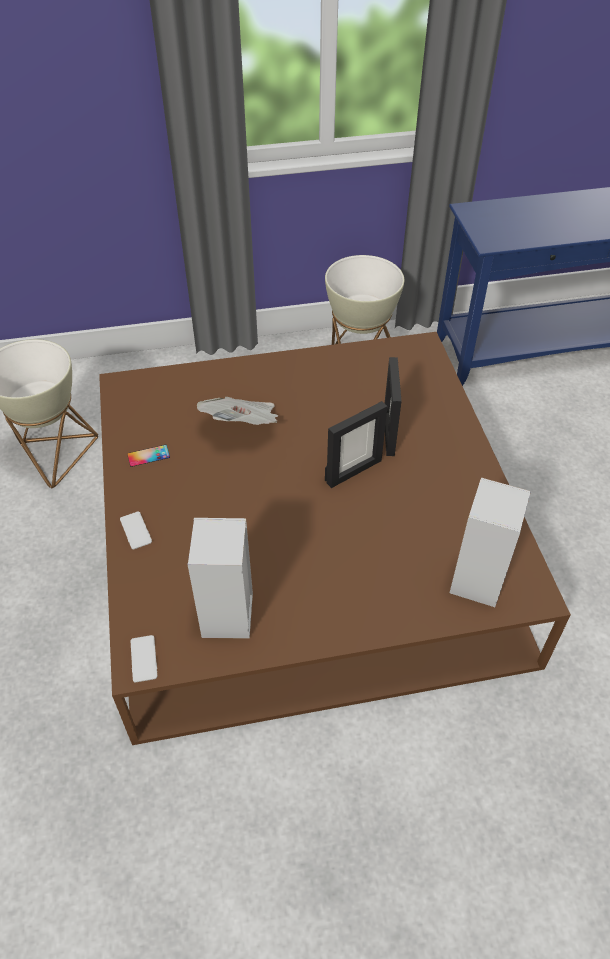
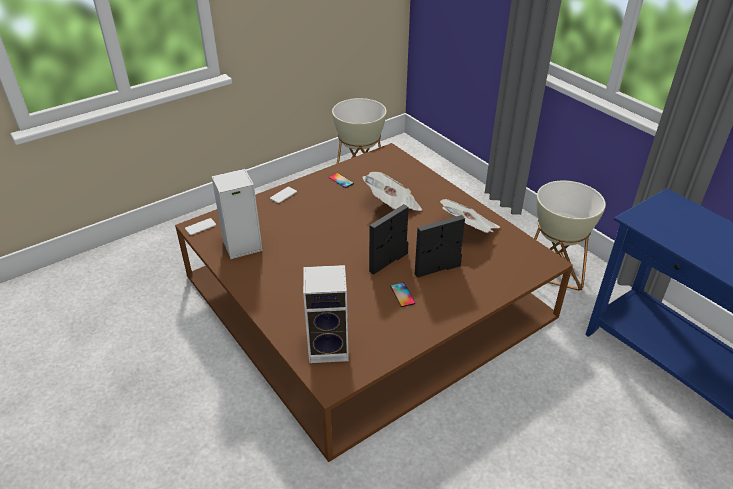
camera: 65 degrees right, 10 degrees down
(334, 379) = (469, 229): none -> newspaper
(353, 471) = (388, 262): picture frame -> picture frame turned 105 degrees clockwise
(417, 480) = (402, 294): none -> phone

